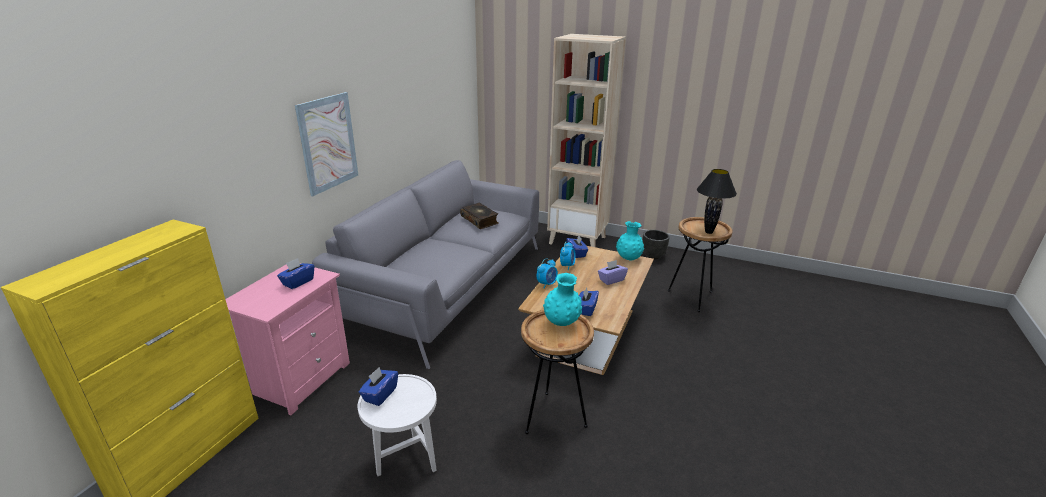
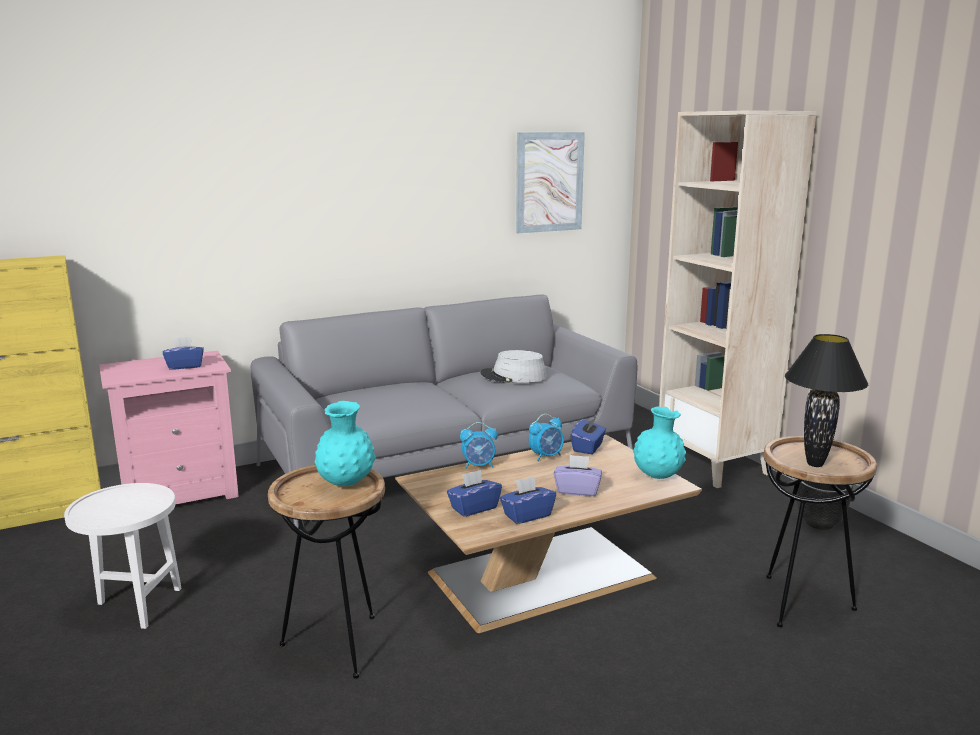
camera: 40 degrees right, 10 degrees down
(328, 143) = (304, 222): picture -> picture (549, 182)
(380, 394) = (116, 494): blue tissue box -> blue tissue box (527, 515)
(480, 220) = (513, 376): book -> grey hat

